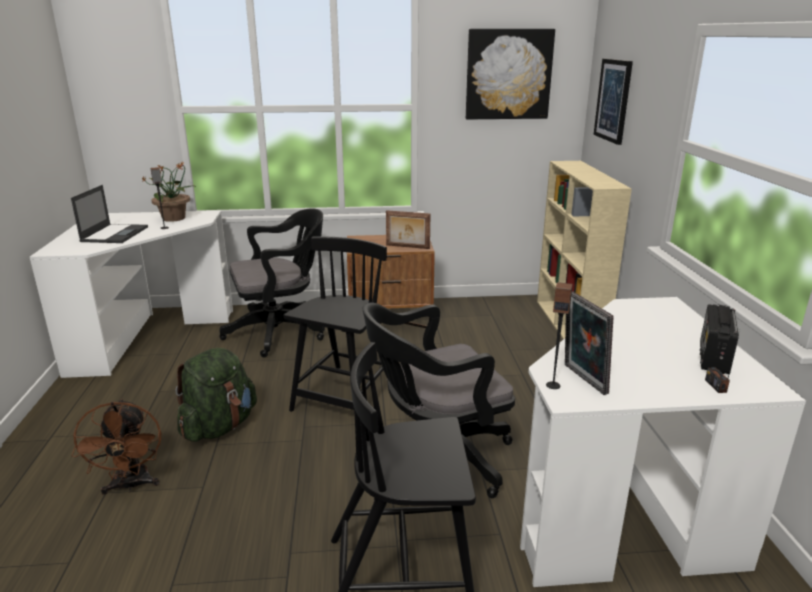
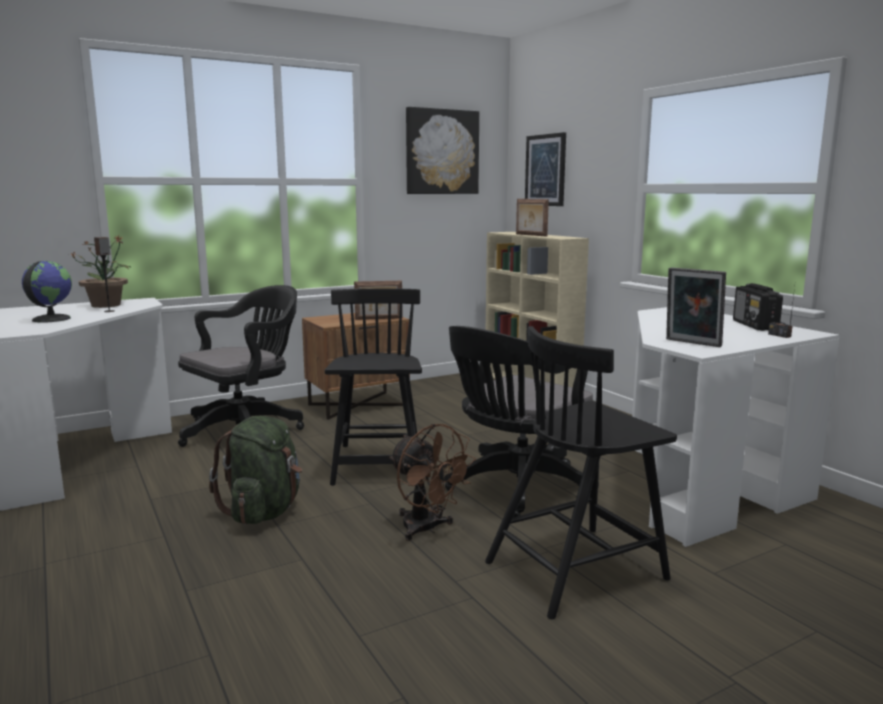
camera: 25 degrees left, 10 degrees down
(115, 234) = (50, 319): laptop -> globe
(131, 486) = (212, 578): brown fan -> brown fan (427, 529)
(553, 385) = (677, 348): speaker -> none
(579, 174) = (530, 235): none -> picture frame

